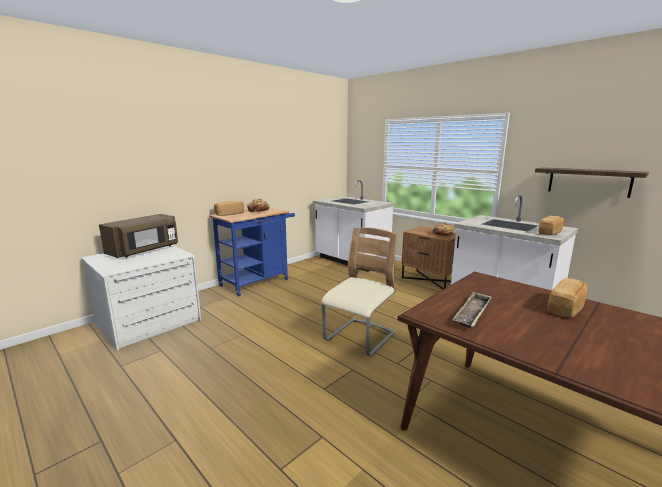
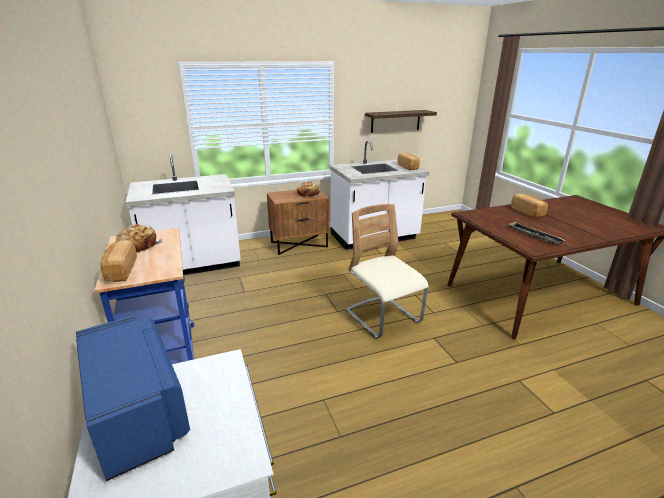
camera: 65 degrees left, 10 degrees up
(145, 250) = (138, 412): brown microwave -> blue microwave

